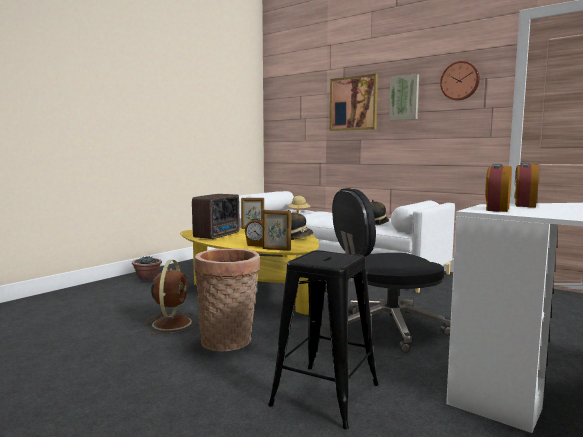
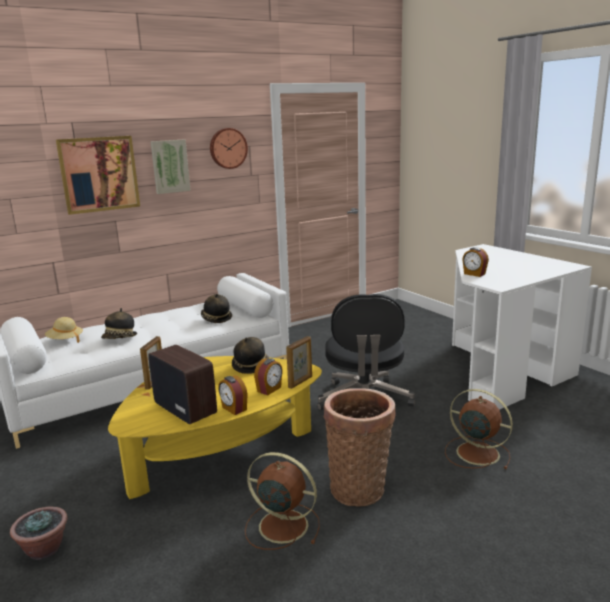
camera: 70 degrees left, 10 degrees up
(309, 216) = (120, 338): none -> hat
(325, 394) = (475, 453): black stool -> brown fan
(496, 209) = (496, 283): alarm clock -> alarm clock (233, 409)

